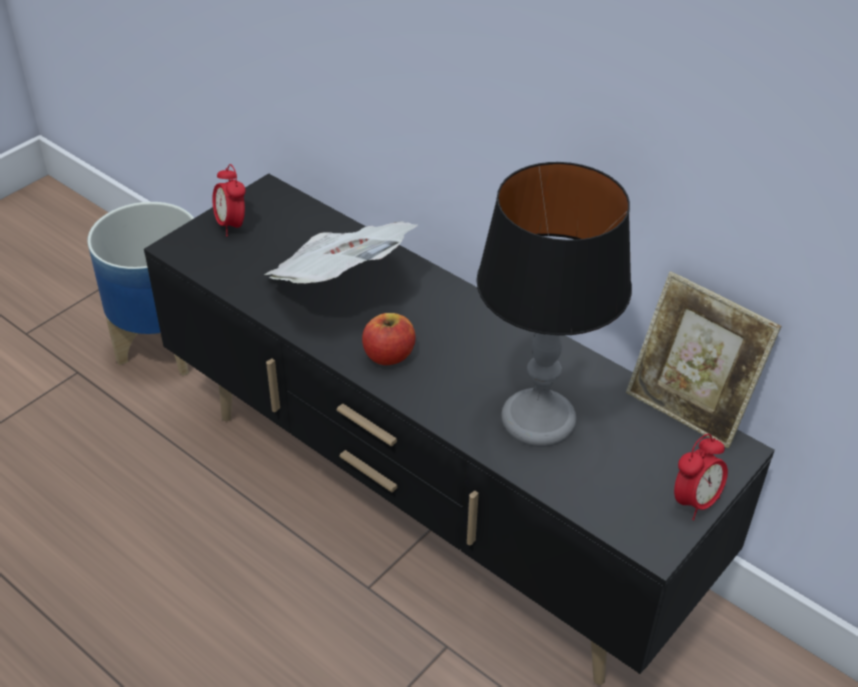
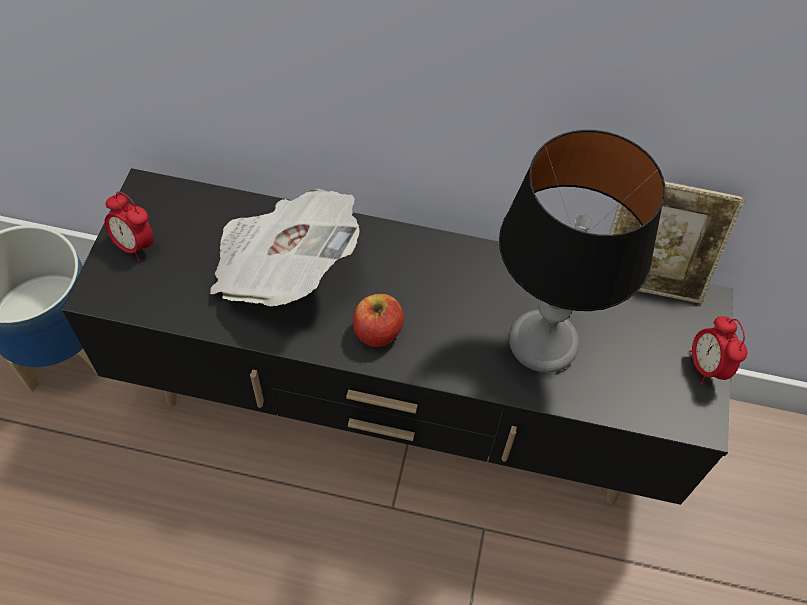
camera: 30 degrees left, 15 degrees up
(695, 501) = (706, 366): alarm clock -> alarm clock turned 150 degrees clockwise

